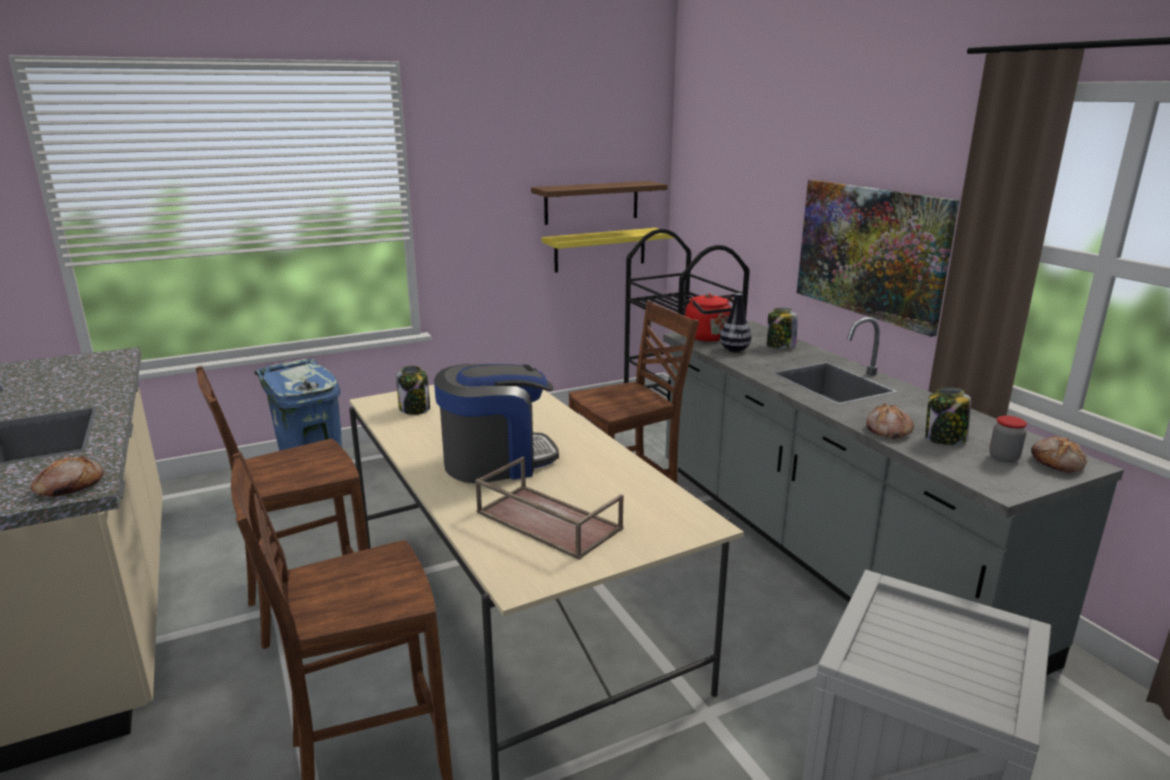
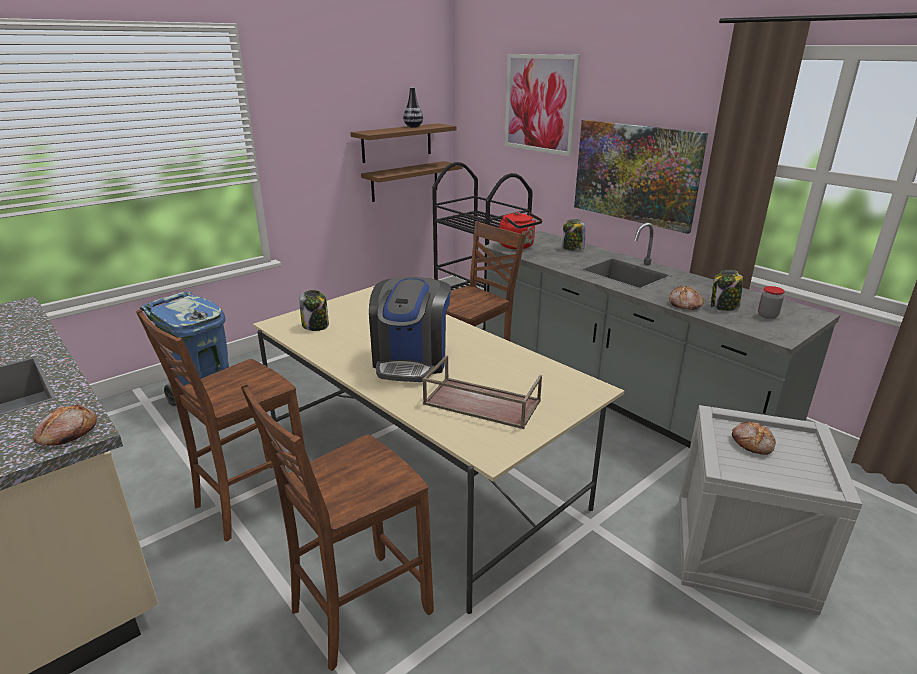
camera: 15 degrees left, 5 degrees up
(497, 461) = (411, 361): coffee machine -> coffee machine turned 135 degrees clockwise
(600, 250) = (405, 181): yellow shelf -> brown shelf
(734, 350) = (542, 254): vase -> vase (413, 127)
(763, 159) = (540, 104): none -> picture
(1057, 463) = (800, 315): bread -> bread (752, 443)

